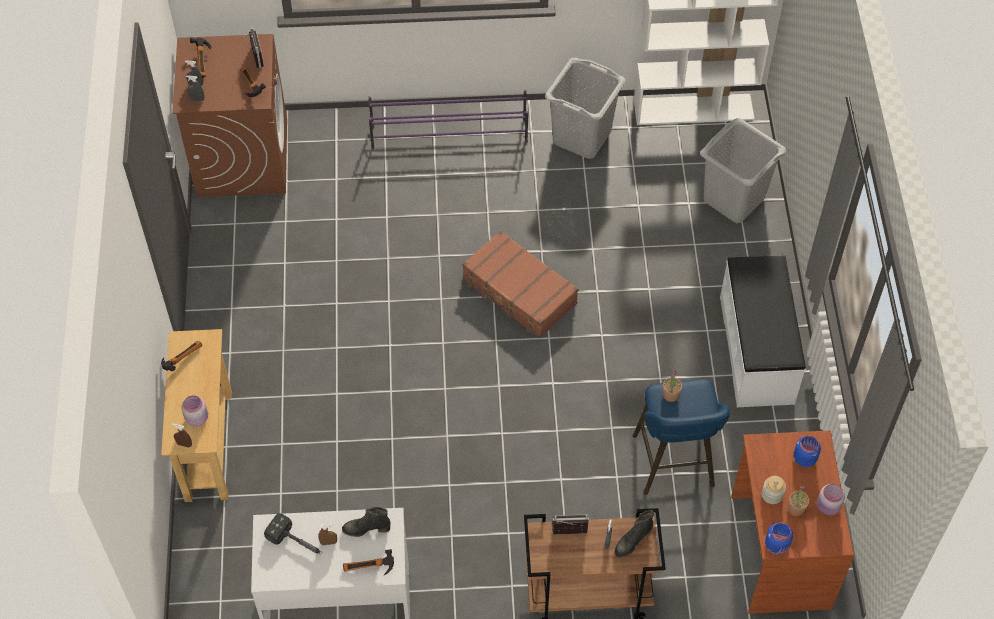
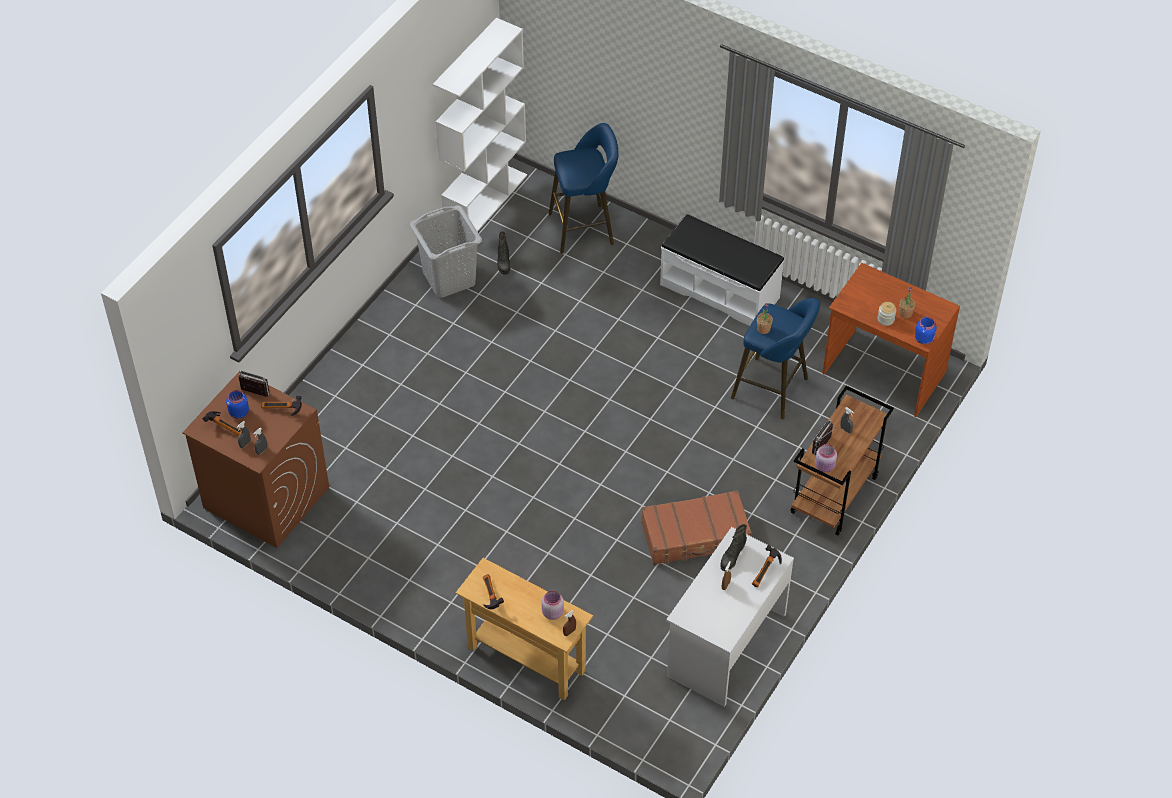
camera: 55 degrees left, 5 degrees down
(297, 542) = (711, 604): hammer -> none
(450, 134) = (371, 354): purple shoe rack -> none
(519, 292) = (555, 394): brown suitcase -> brown suitcase (695, 535)
(632, 541) = (856, 416): black boot -> black boot (503, 263)
(733, 199) = (585, 228): grey laundry basket -> blue stool
(804, 458) = (871, 287): blue jar -> blue jar (238, 412)
(828, 507) = (917, 297): pink jar -> pink jar (825, 466)

